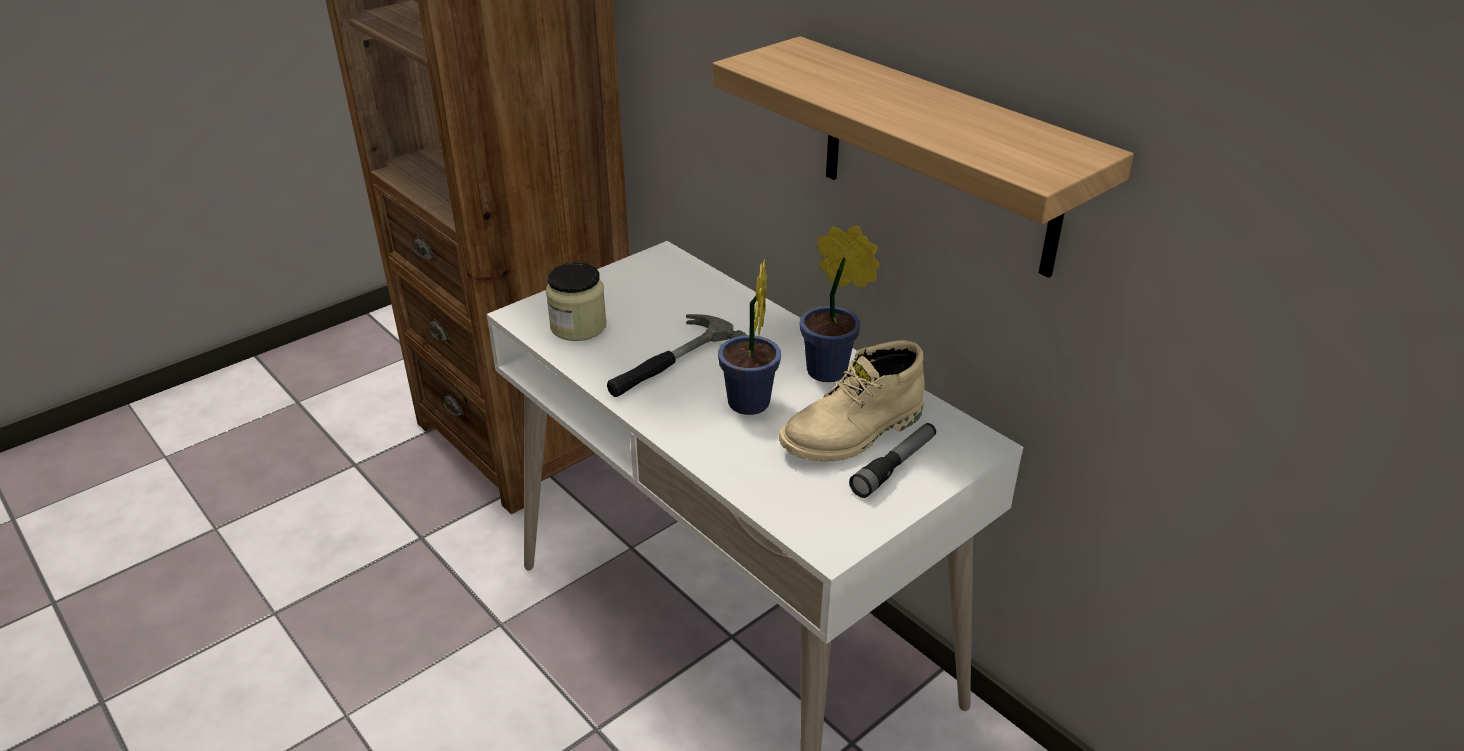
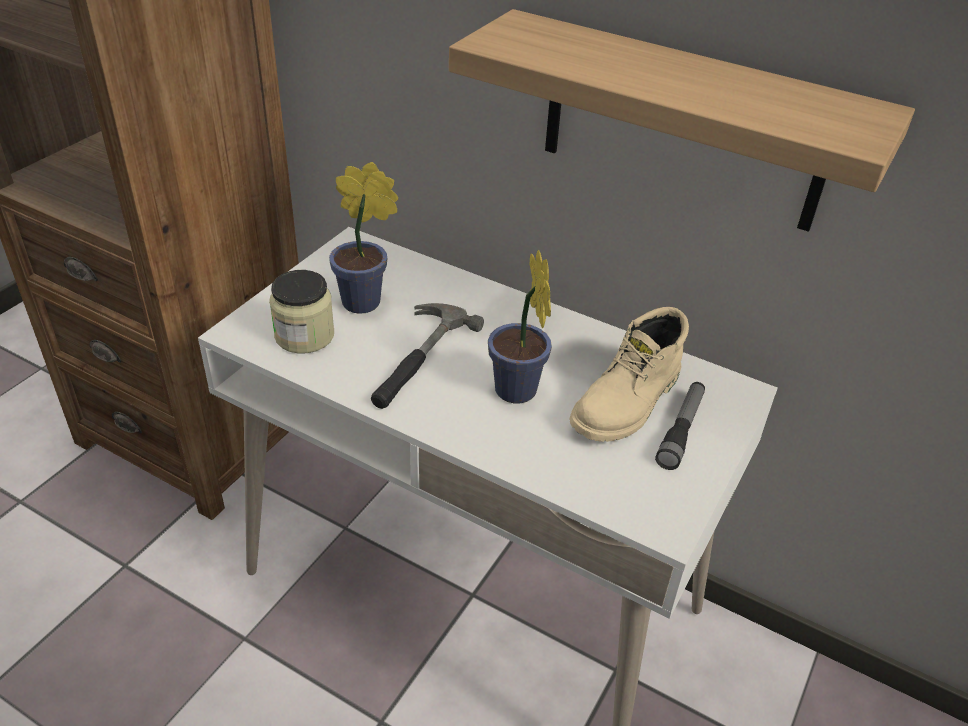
camera: 20 degrees left, 5 degrees up
(832, 372) = (576, 342): potted plant -> potted plant (366, 303)

